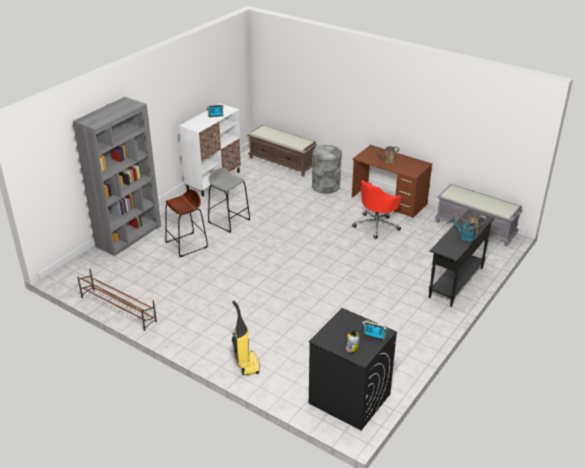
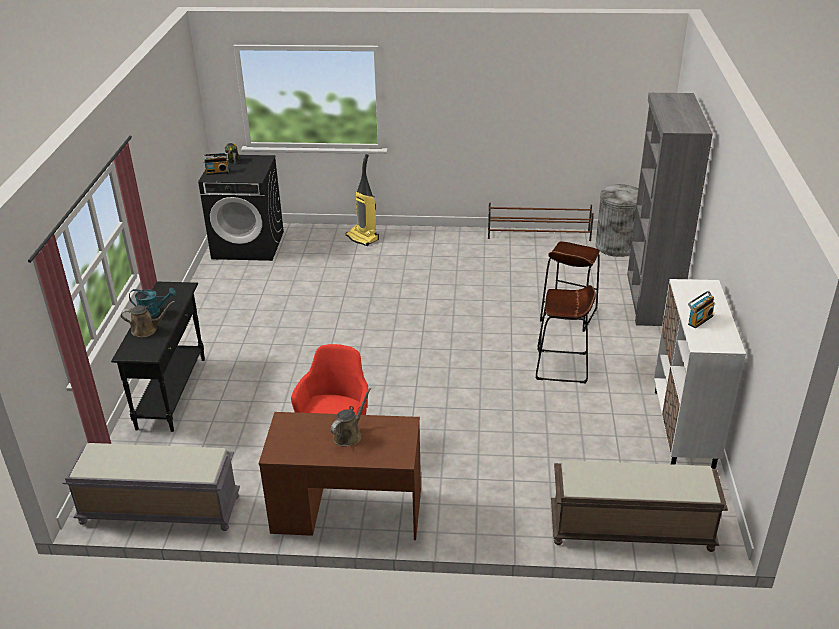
camera: 150 degrees right, 0 degrees up
(229, 221) = (561, 366): grey stool -> brown stool
(326, 186) = (488, 499): grey trash can -> grey trash can (616, 246)

